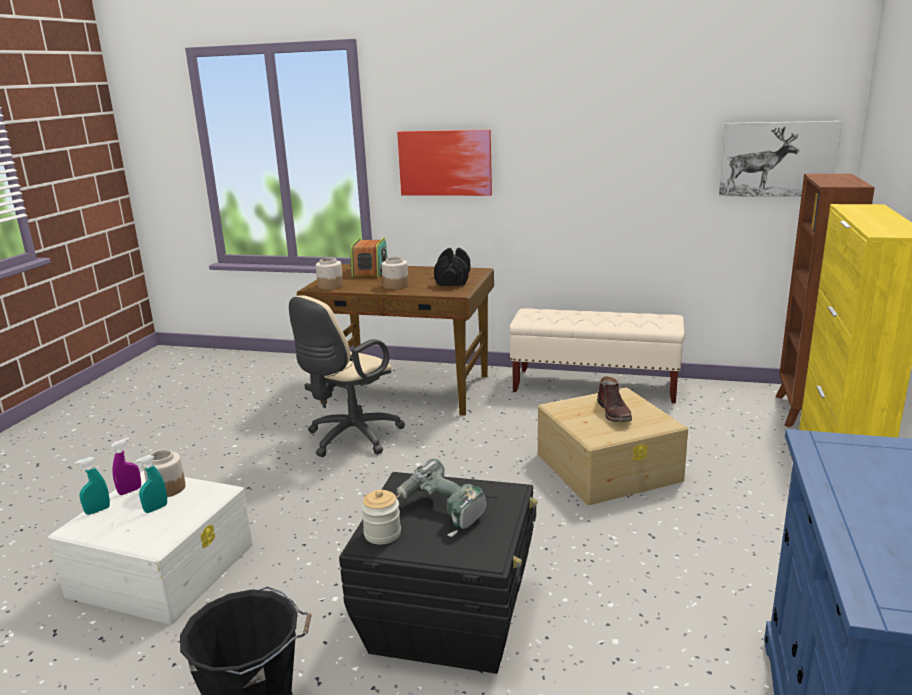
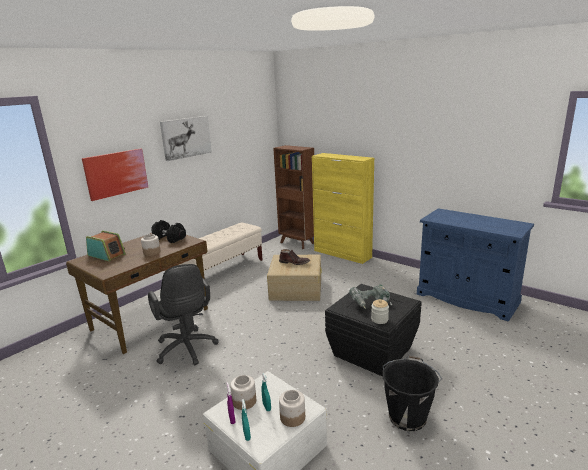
camera: 65 degrees left, 0 degrees up
(330, 286) = (114, 269): jar -> jar (292, 417)
(350, 438) = (187, 350): beige office chair -> black office chair
(777, 159) = (257, 143): picture -> picture (186, 137)

